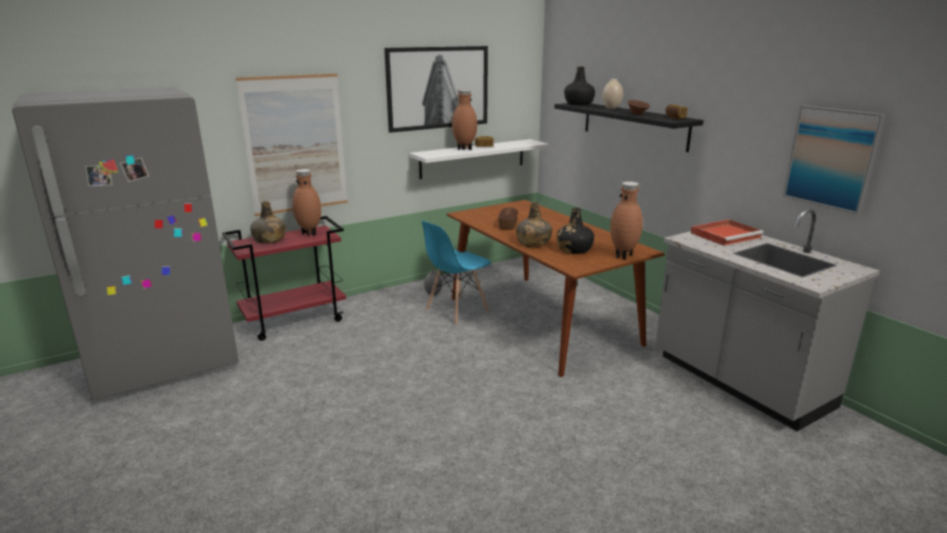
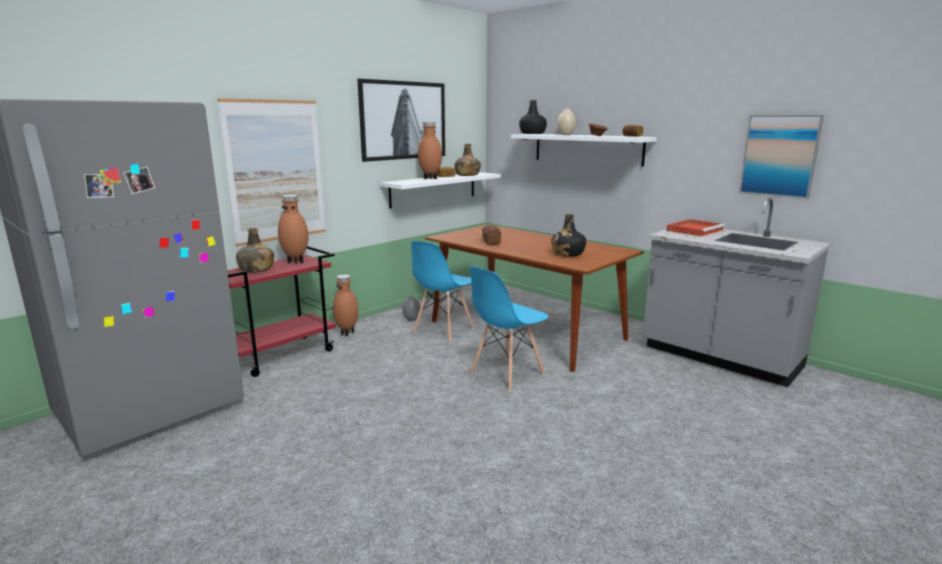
camera: 15 degrees left, 5 degrees down
(491, 369) = (506, 374): none -> blue chair
(533, 243) = (527, 252): green bottle -> green bottle (467, 175)
(623, 256) = (613, 255): brown vase -> brown vase (347, 333)
(634, 125) = (587, 149): black shelf -> white shelf

